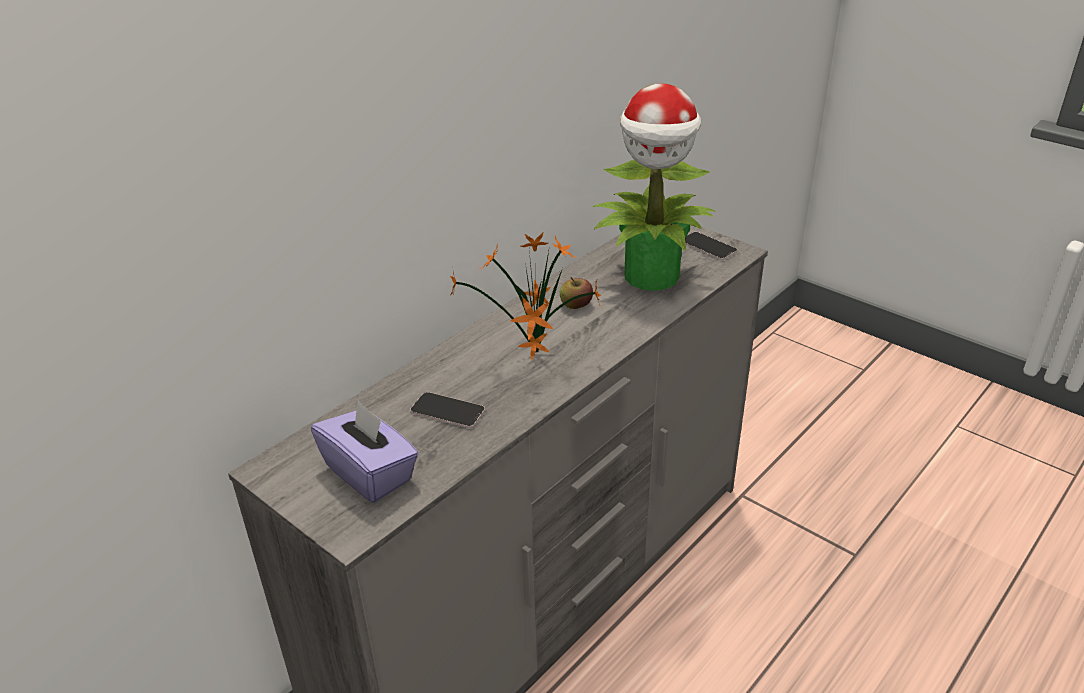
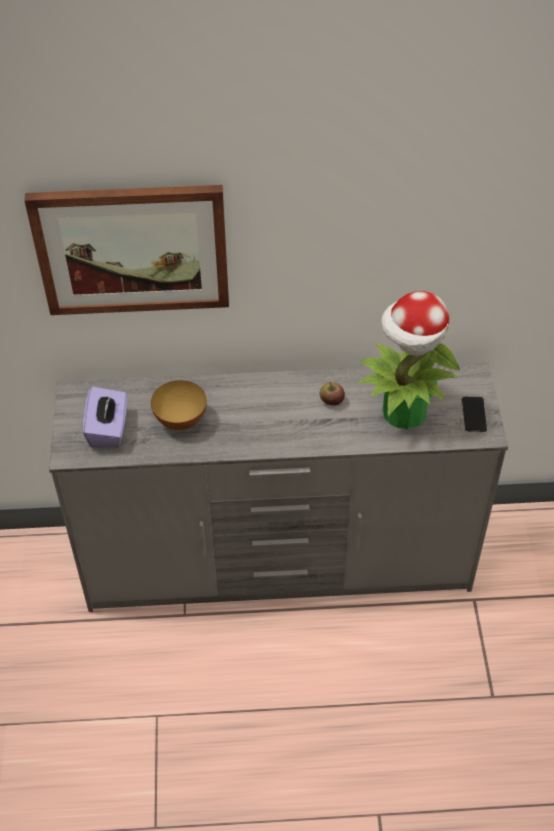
camera: 45 degrees right, 15 degrees up
(298, 163) = (132, 249): none -> picture
(447, 411) = (180, 421): phone -> bowl
(535, 355) = (264, 419): potted plant -> none

